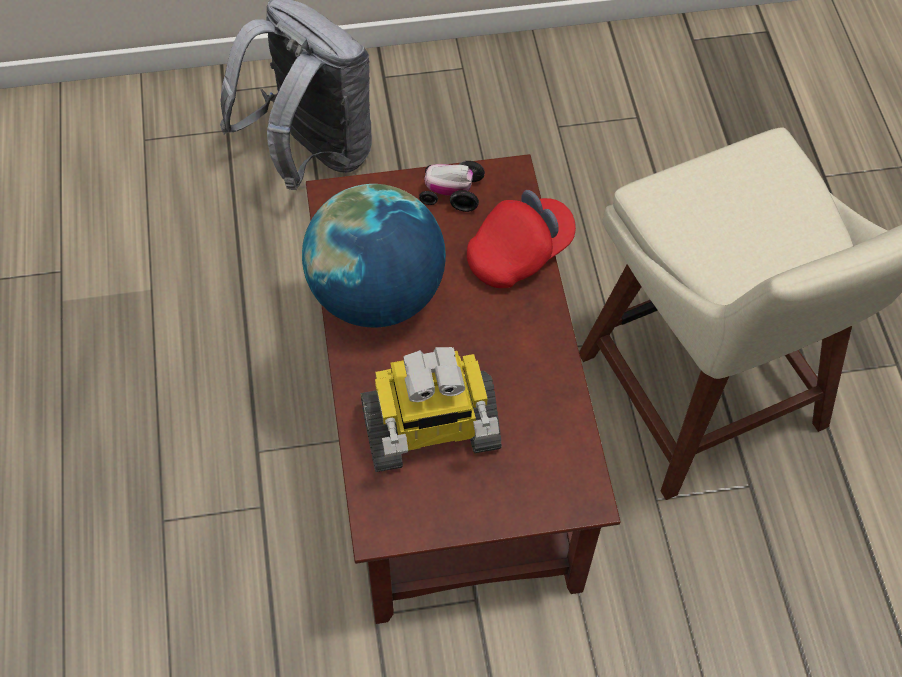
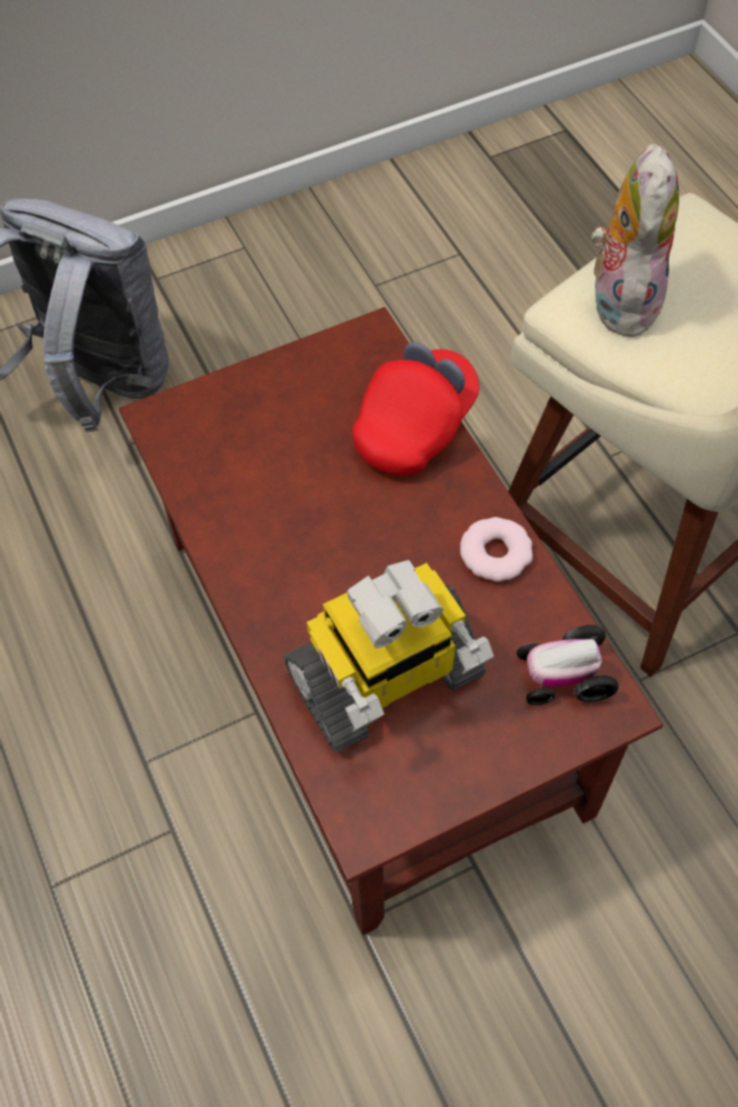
camera: 15 degrees left, 0 degrees up
(376, 294) = (256, 524): globe -> none
(451, 193) = (306, 376): toy car -> toy car (563, 676)
(544, 364) = (495, 553): none -> donut
(690, 198) = (620, 299): none -> plush toy

